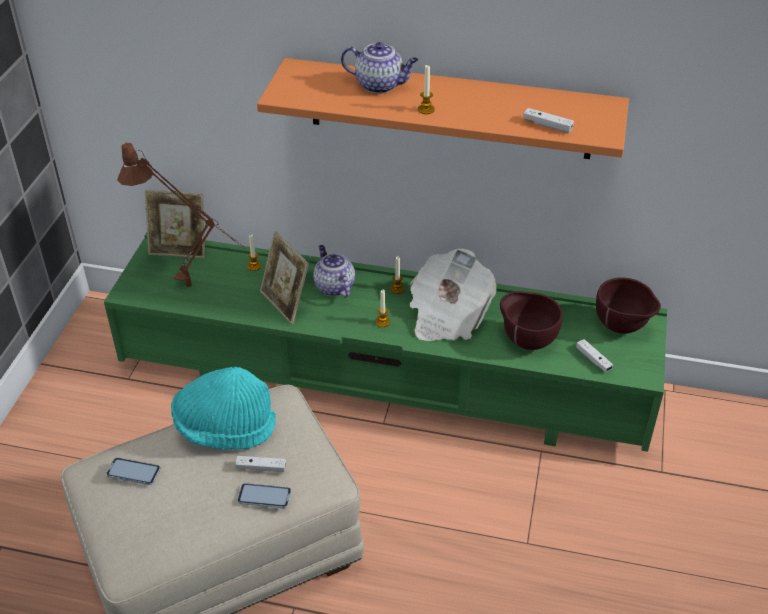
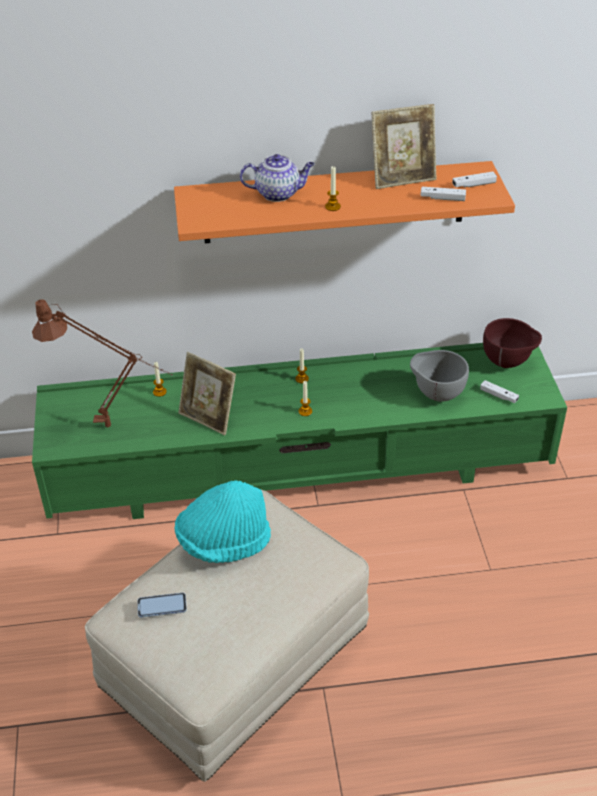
camera: 20 degrees left, 0 degrees up
(179, 249) = (78, 395): picture frame -> picture frame (402, 178)
(261, 468) = (276, 567): white game controller -> white game controller (473, 185)
(264, 497) = (294, 590): phone -> none
(333, 287) = (244, 391): teapot -> none
(447, 315) = (358, 390): newspaper -> none
(526, 341) = (436, 394): brown bowl -> grey bowl

